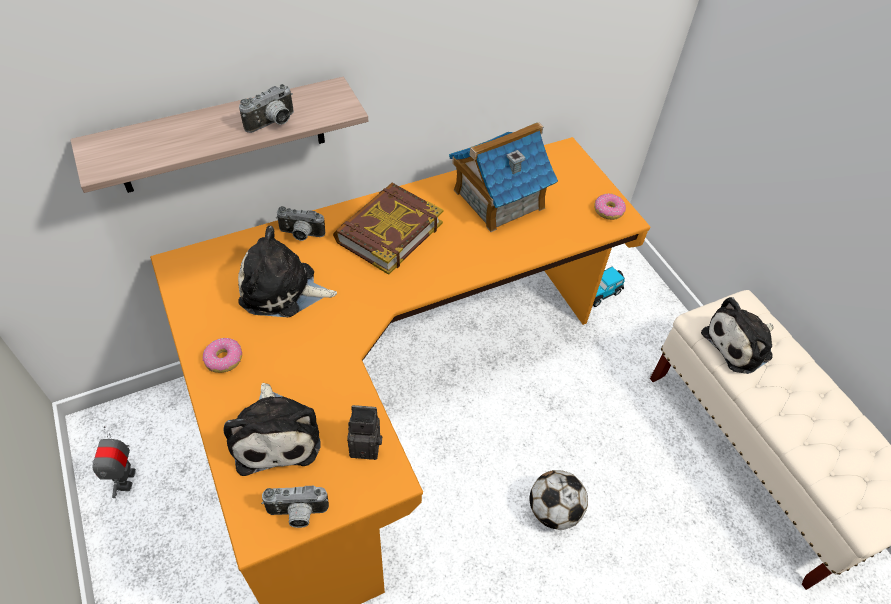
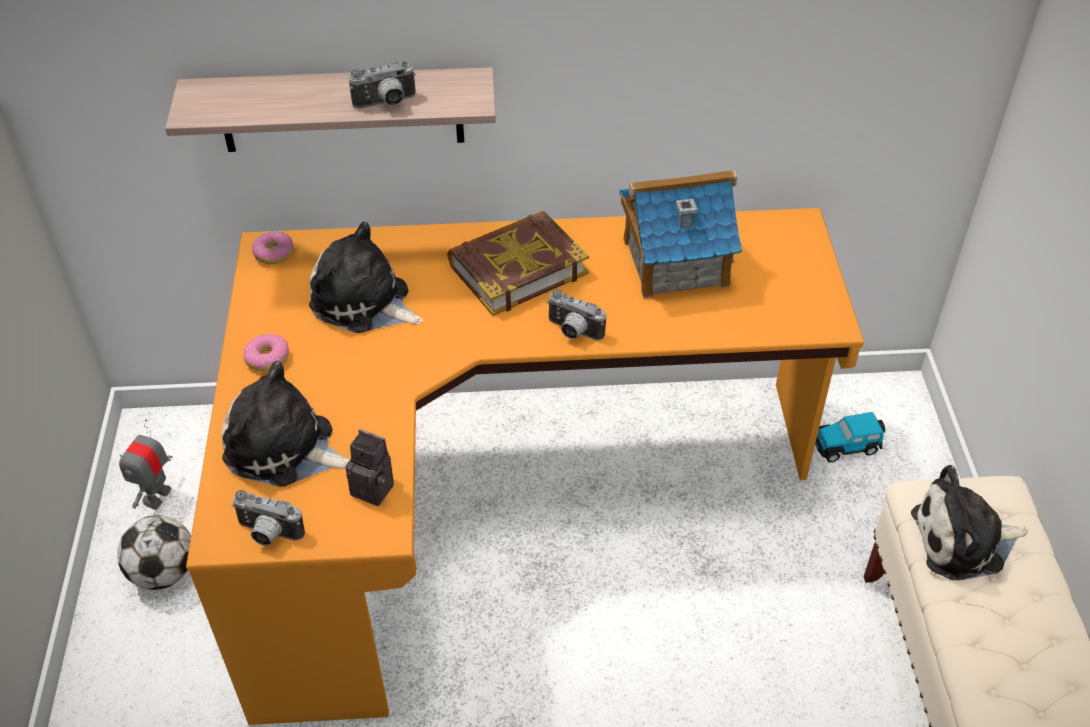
camera: 25 degrees right, 5 degrees down
(276, 434) = (284, 449): plush toy -> plush toy turned 105 degrees clockwise
(301, 235) = (414, 248): camera -> camera (572, 332)
(553, 510) = (645, 697): football -> football (164, 572)
(608, 211) = (815, 309): donut -> donut (274, 253)

